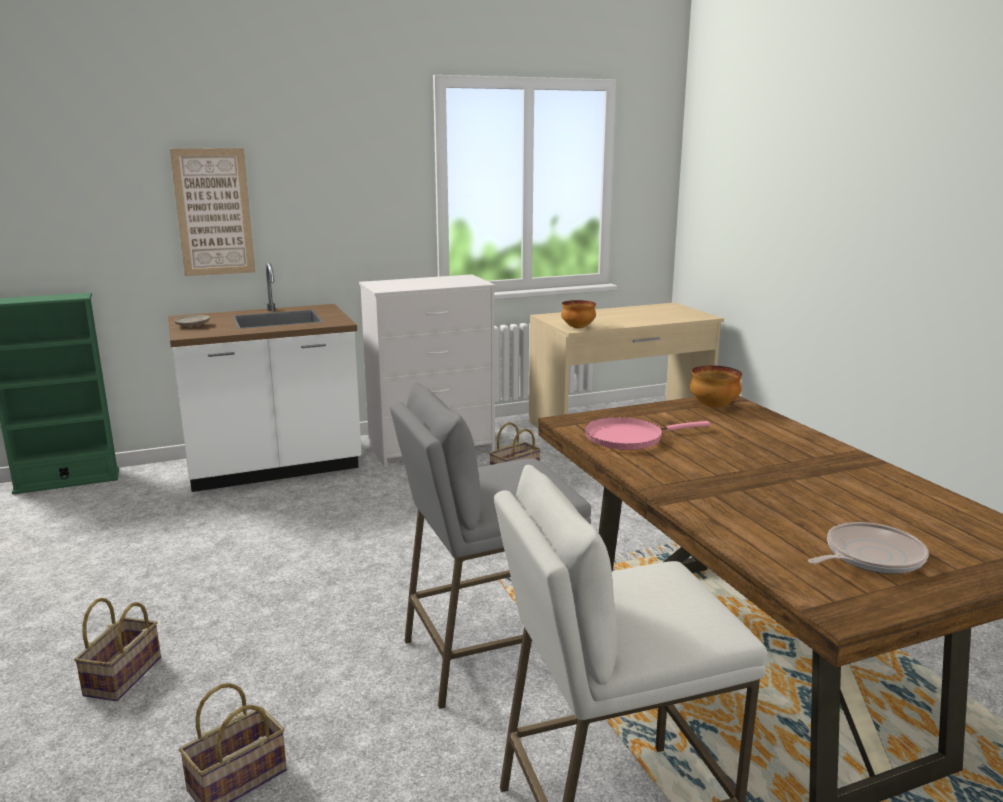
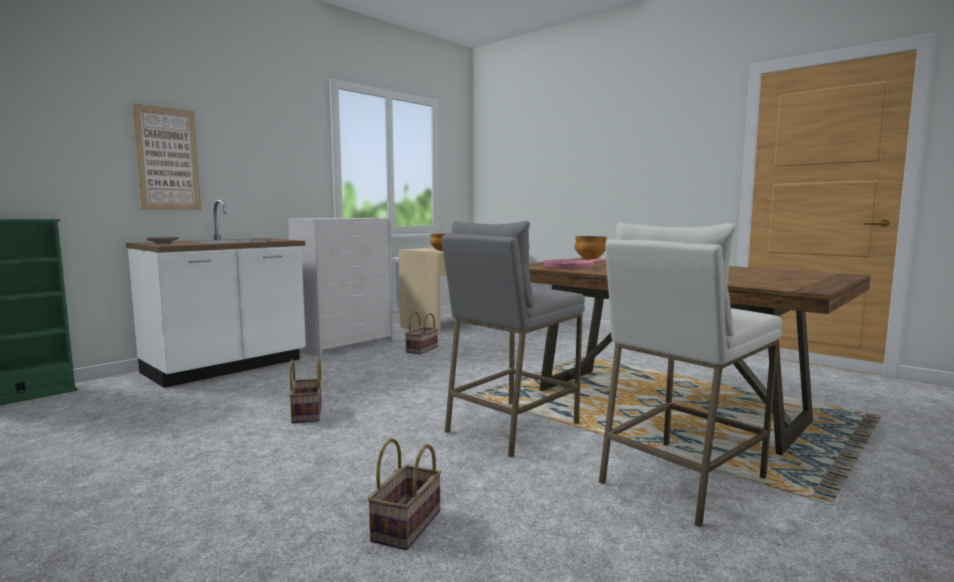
camera: 25 degrees left, 10 degrees down
(123, 678) = (227, 495): basket -> basket (308, 414)
(869, 557) = (779, 280): frying pan -> none

